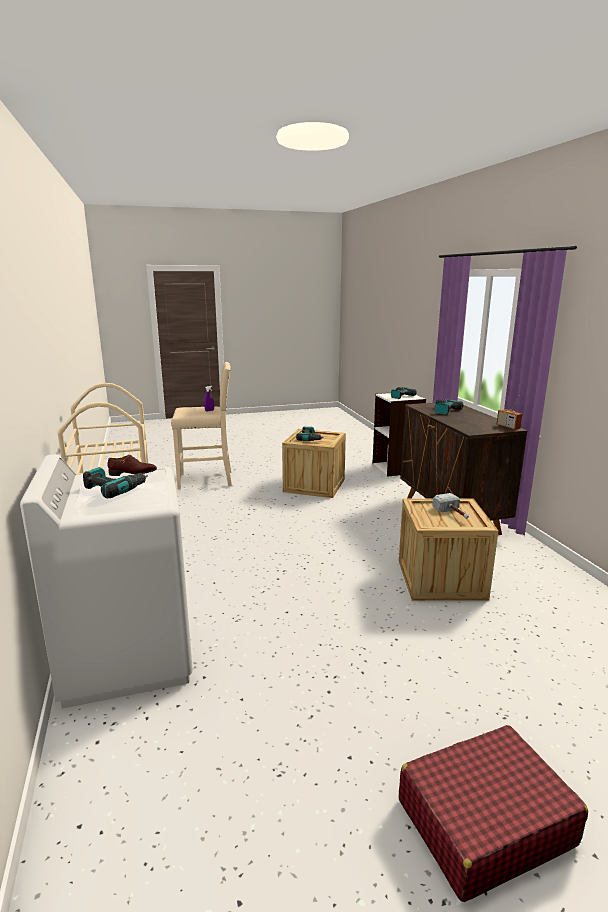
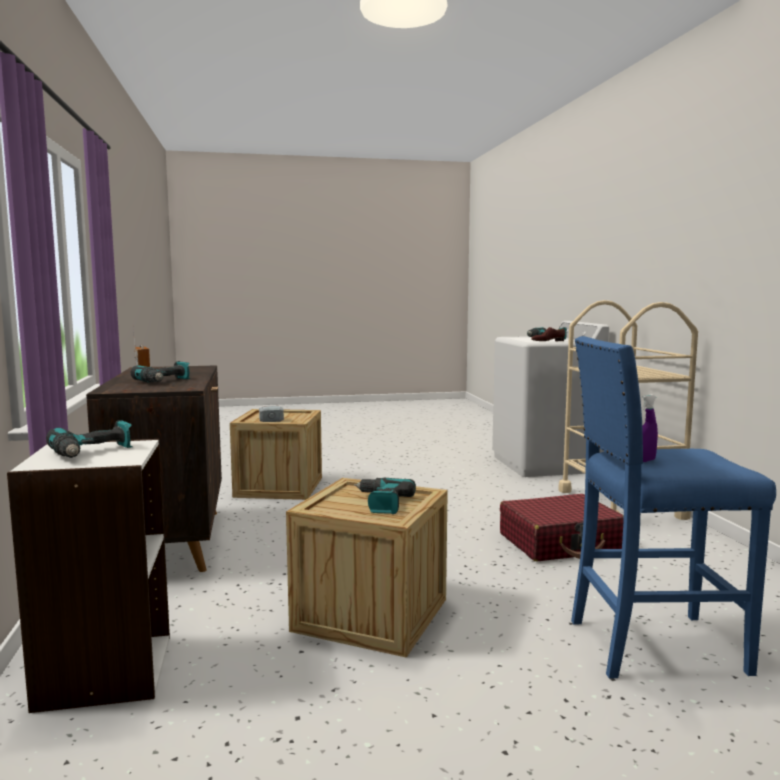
camera: 175 degrees left, 10 degrees down
(207, 480) = (651, 645): beige stool -> blue stool
(484, 822) = (351, 434): red suitcase -> red suitcase (561, 543)

